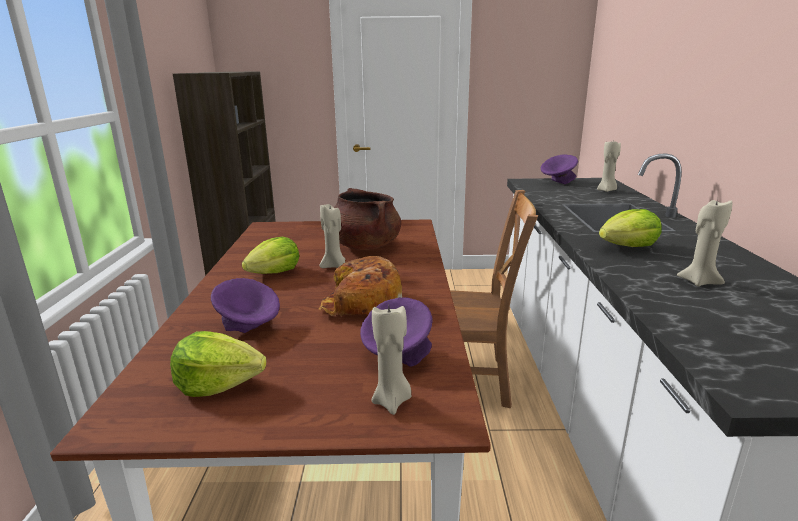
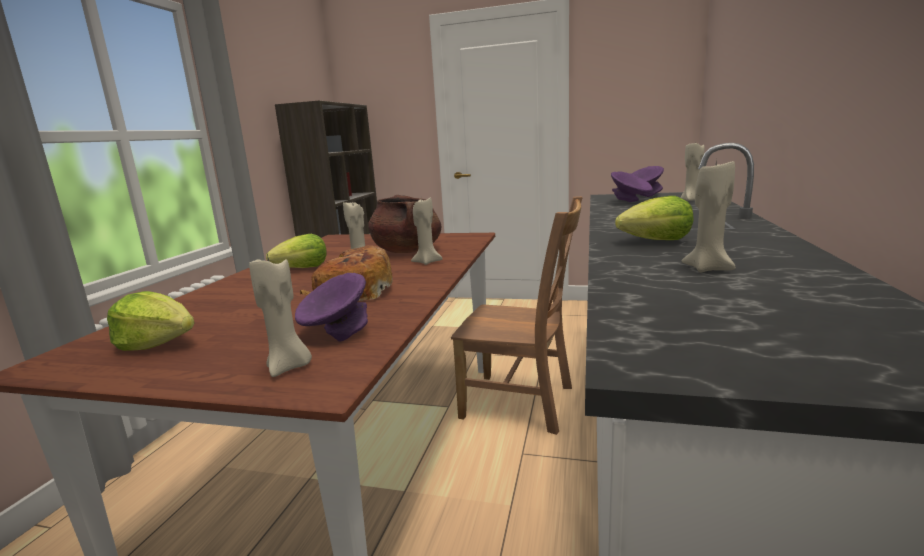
camera: 15 degrees right, 5 degrees down
(250, 328) = (232, 306): purple bowl -> purple bowl (630, 202)
(400, 261) = (427, 262): none -> beige candle

